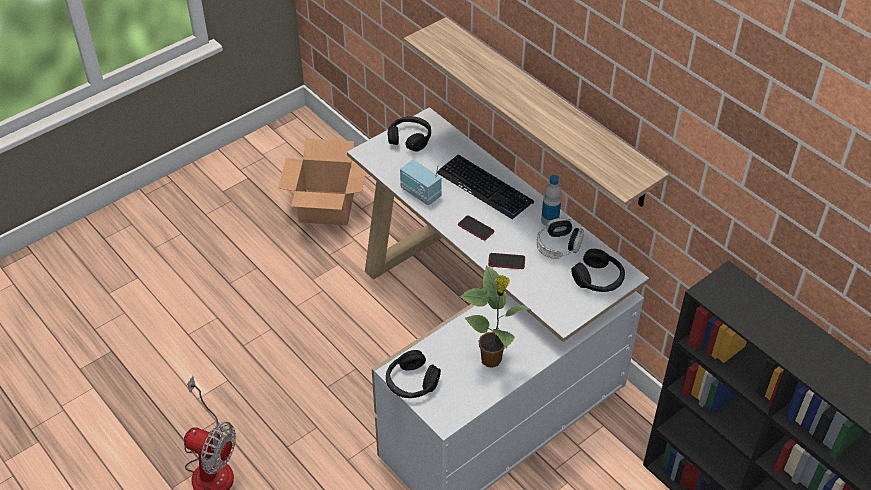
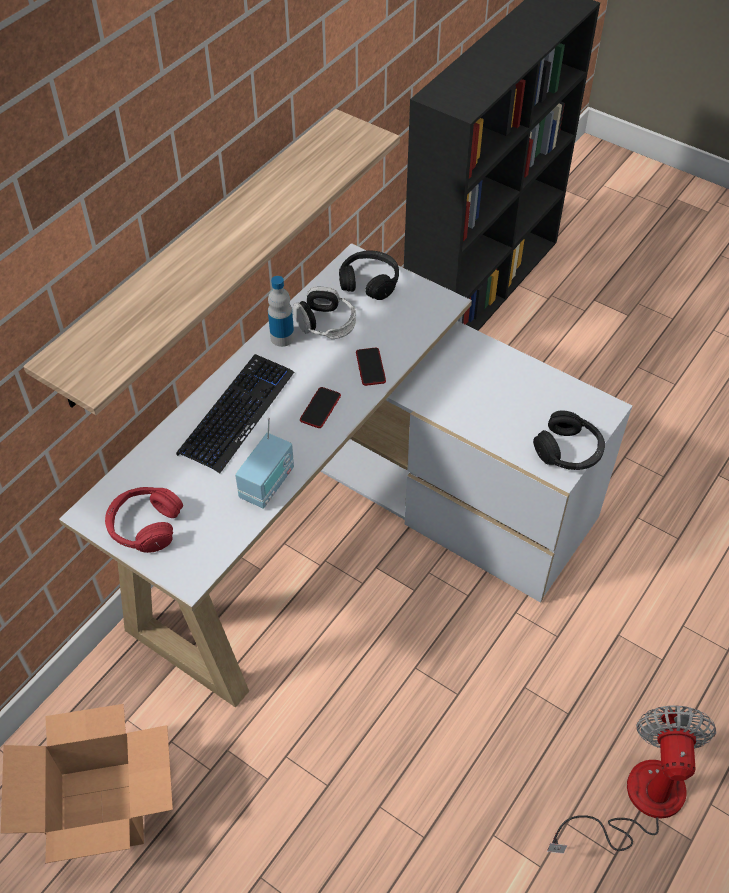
camera: 105 degrees left, 5 degrees up
(410, 139) = (144, 526): black headphones -> red headphones
(492, 360) = (500, 383): potted plant -> none

